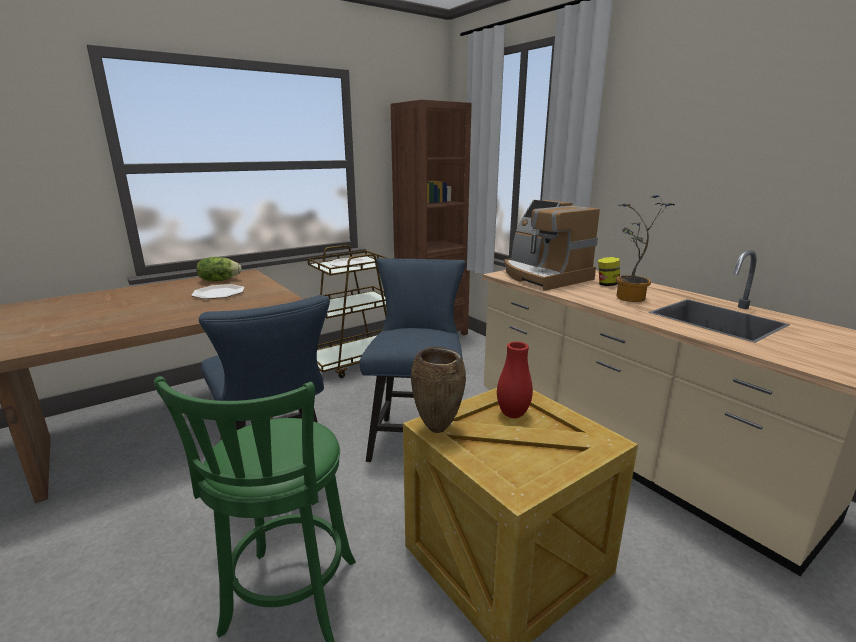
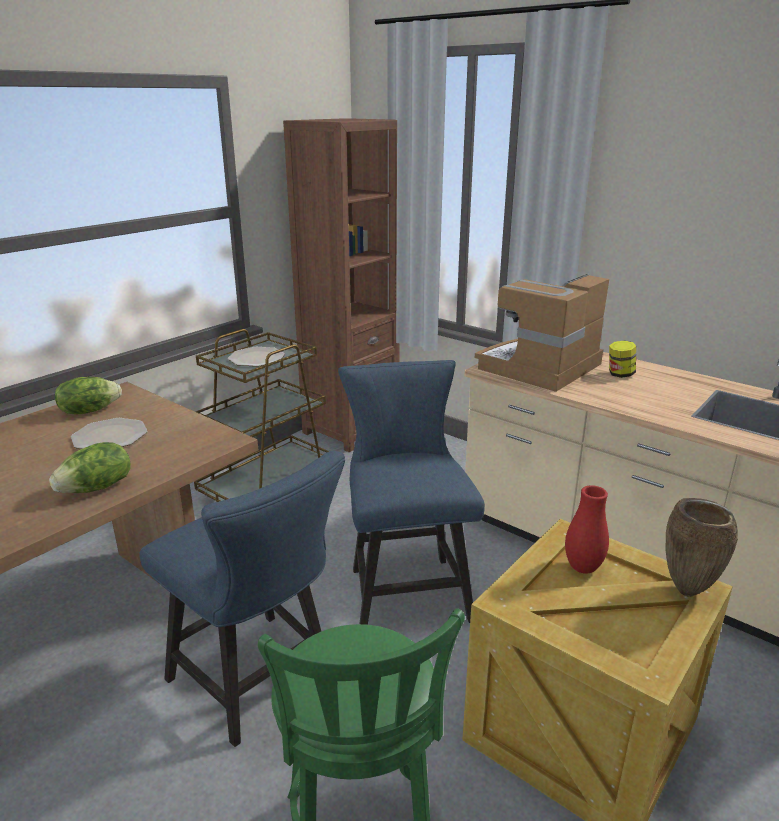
camera: 15 degrees left, 5 degrees up
(185, 316) = (97, 488): none -> lettuce
(438, 429) = (518, 606): brown vase -> brown vase (688, 591)
(543, 276) = (540, 367): coffee machine -> coffee machine turned 90 degrees clockwise
(629, 299) = (658, 396): potted plant -> none

